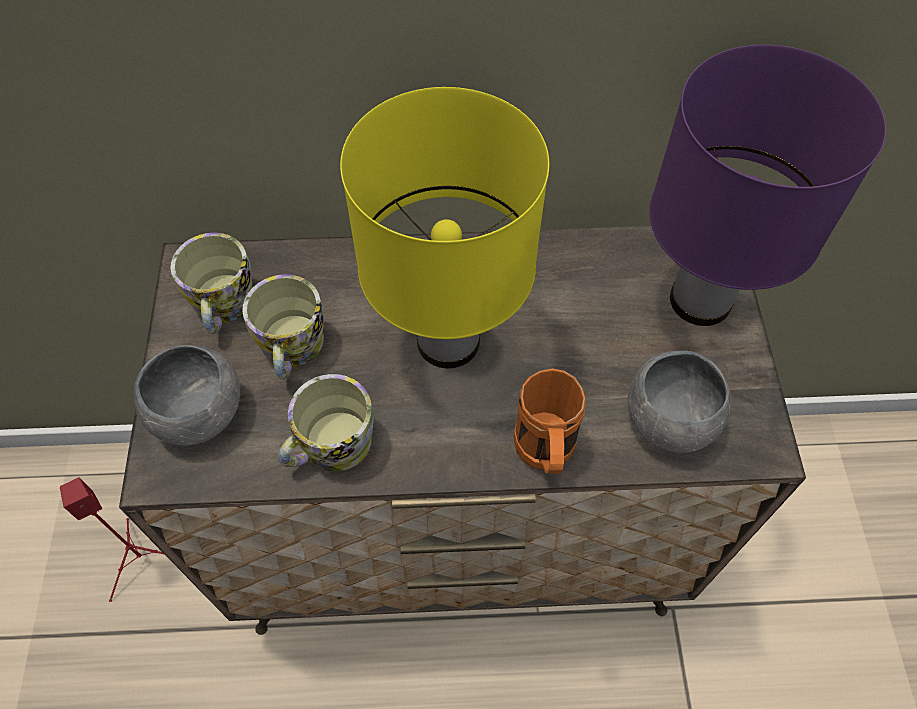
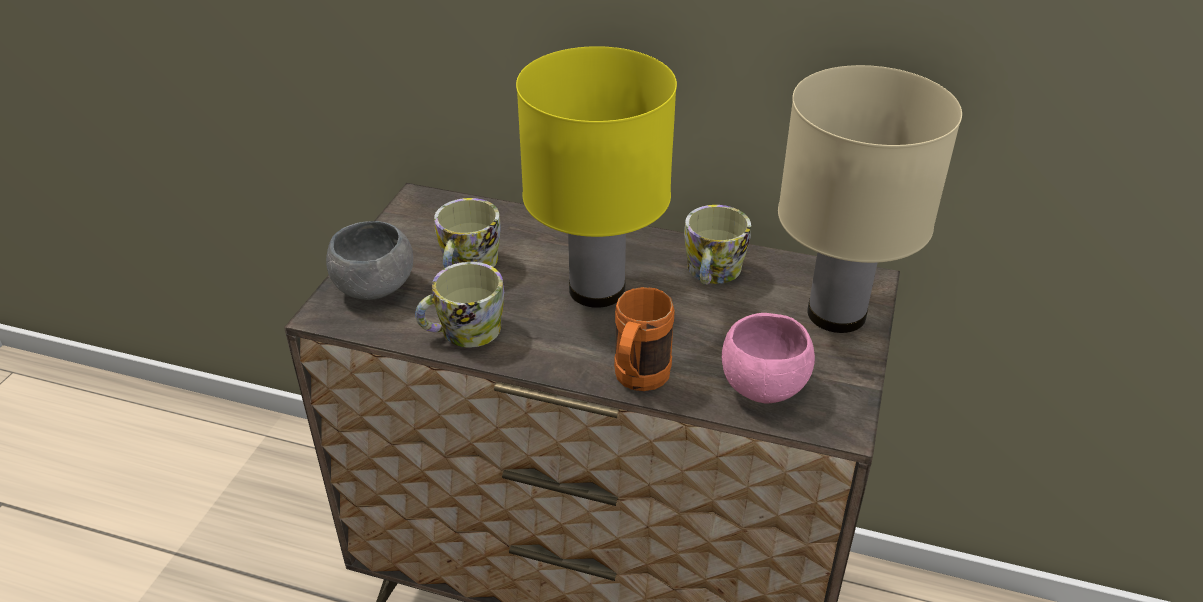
camera: 20 degrees right, 20 degrees down
(144, 558) = (300, 521): red speaker -> none
(223, 307) = (429, 229): mug -> mug (712, 273)
(669, 419) = (763, 385): grey bowl -> pink bowl
(701, 302) = (836, 315): purple table lamp -> beige table lamp

